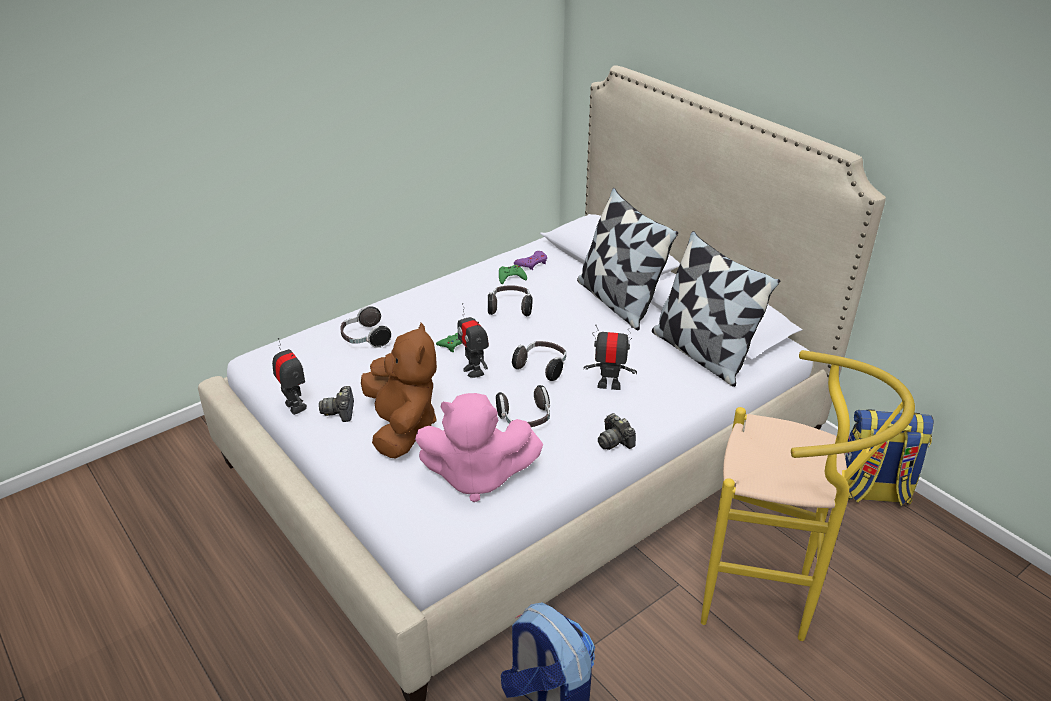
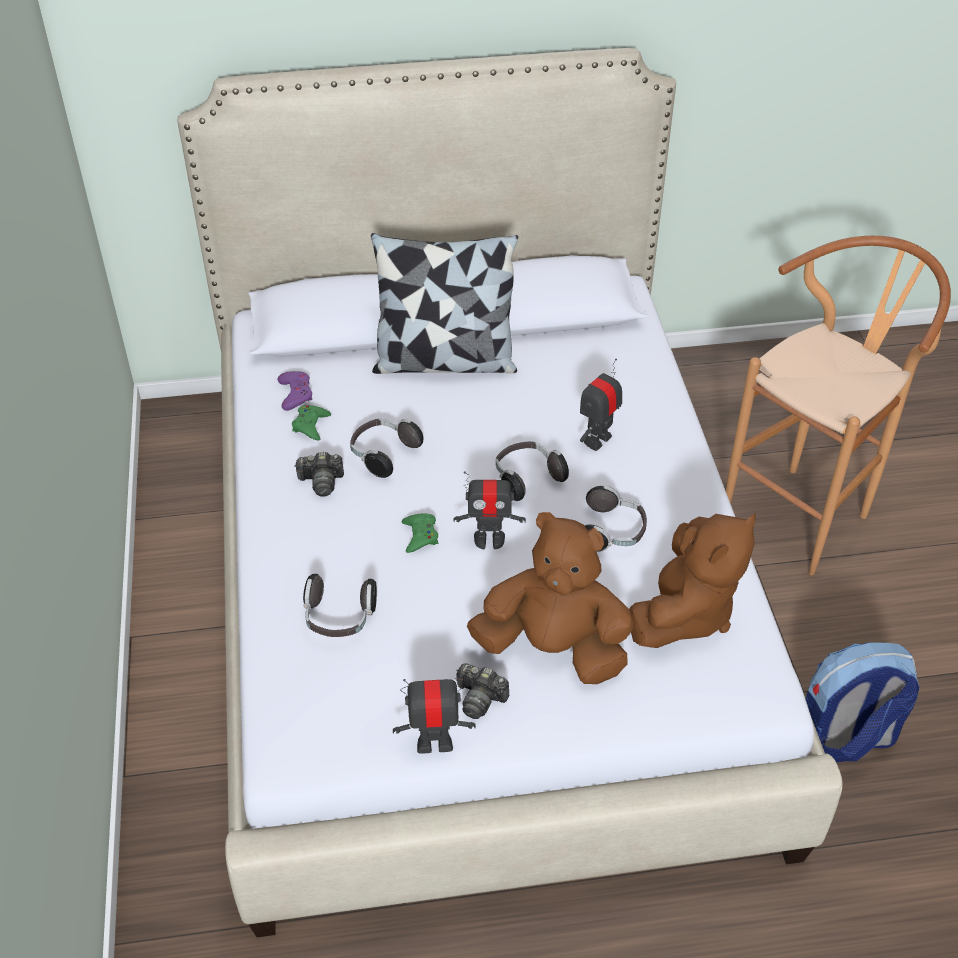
camera: 60 degrees left, 10 degrees up
(477, 476) = (684, 613): pink plush toy -> brown plush toy
(615, 441) = (694, 478): camera -> camera (321, 482)
(702, 353) = (594, 346): pillow -> none
(769, 597) = (806, 511): yellow stool -> brown stool
(871, 492) = (722, 368): backpack -> none

